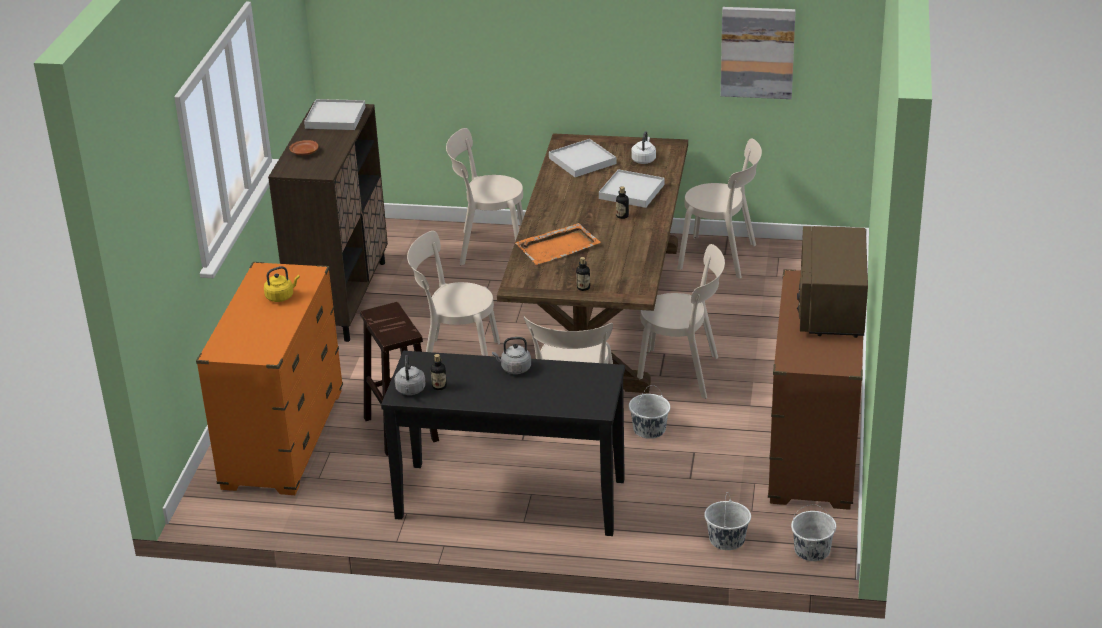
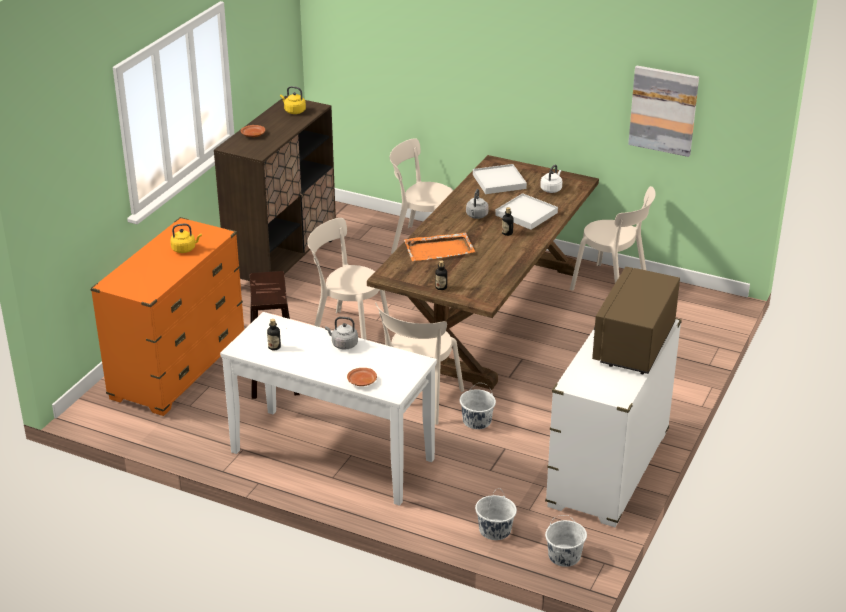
camera: 15 degrees right, 0 degrees up
(335, 118) = (294, 111): white tray -> yellow kettle
(410, 391) = (249, 346): grey kettle -> grey kettle (476, 216)
(510, 499) = (332, 456): black console table -> white console table
(557, 404) = (362, 381): none -> brown plate
(682, 374) = (528, 379): beige chair -> none
(813, 452) = (608, 470): brown dresser -> white dresser

